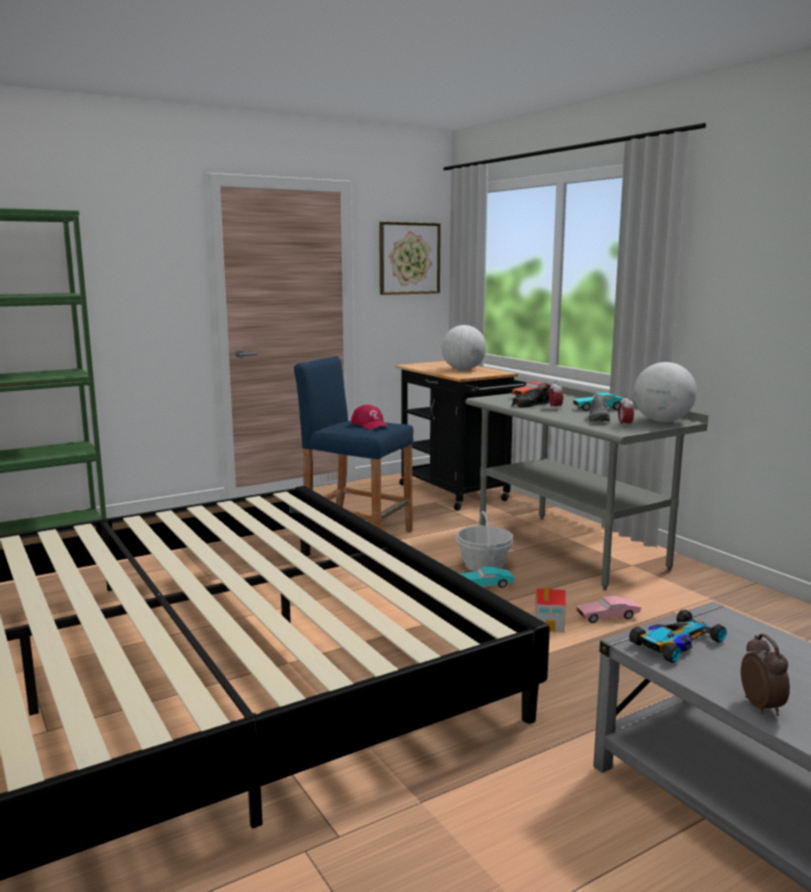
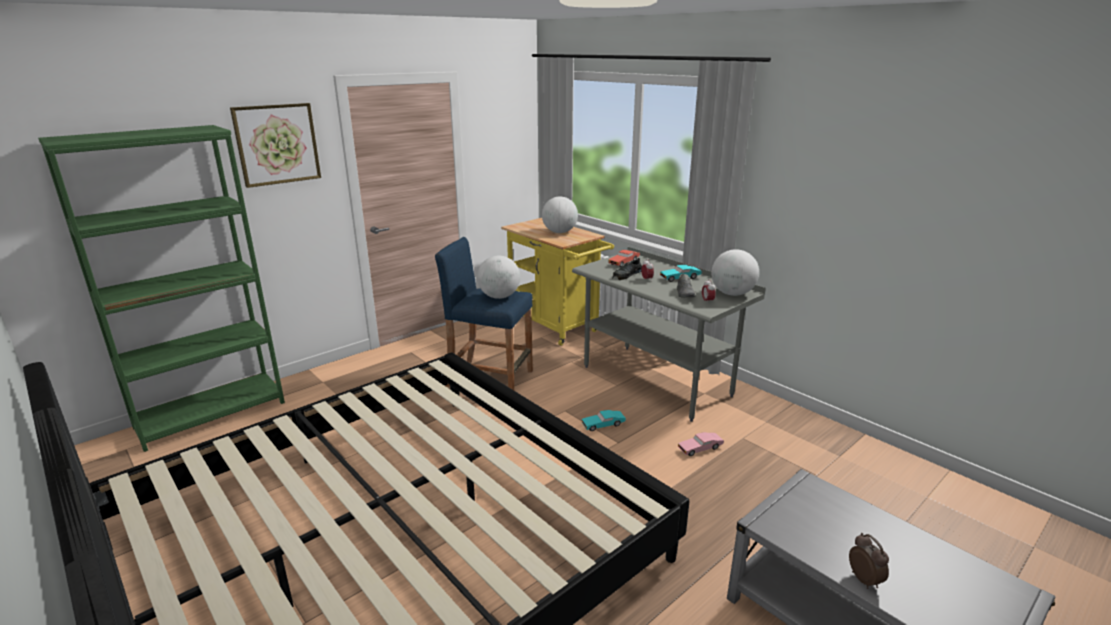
camera: 10 degrees left, 10 degrees up
(370, 424) = (499, 297): red cap -> globe
(409, 258) = (506, 133): picture -> picture (277, 144)
(458, 494) = (556, 327): black cart -> yellow cart
(484, 565) = (597, 404): basket -> none
(550, 625) = (661, 461): toy house -> none
(675, 643) = (789, 519): toy car -> none

